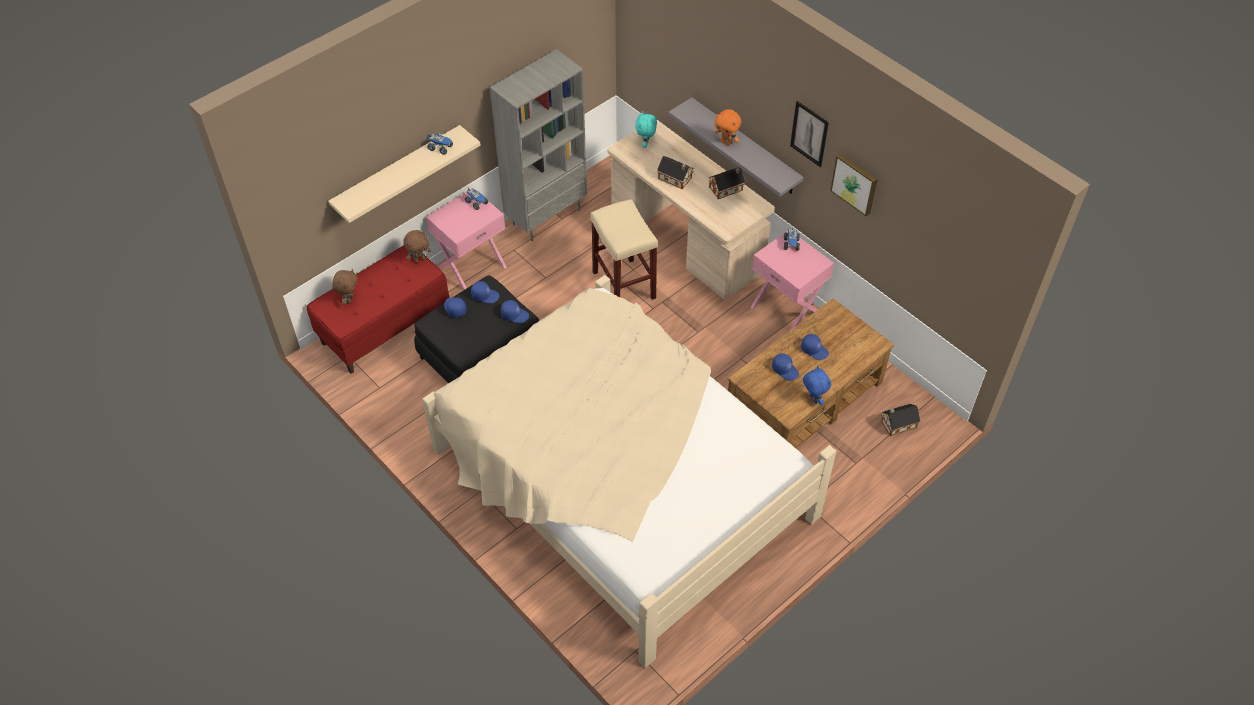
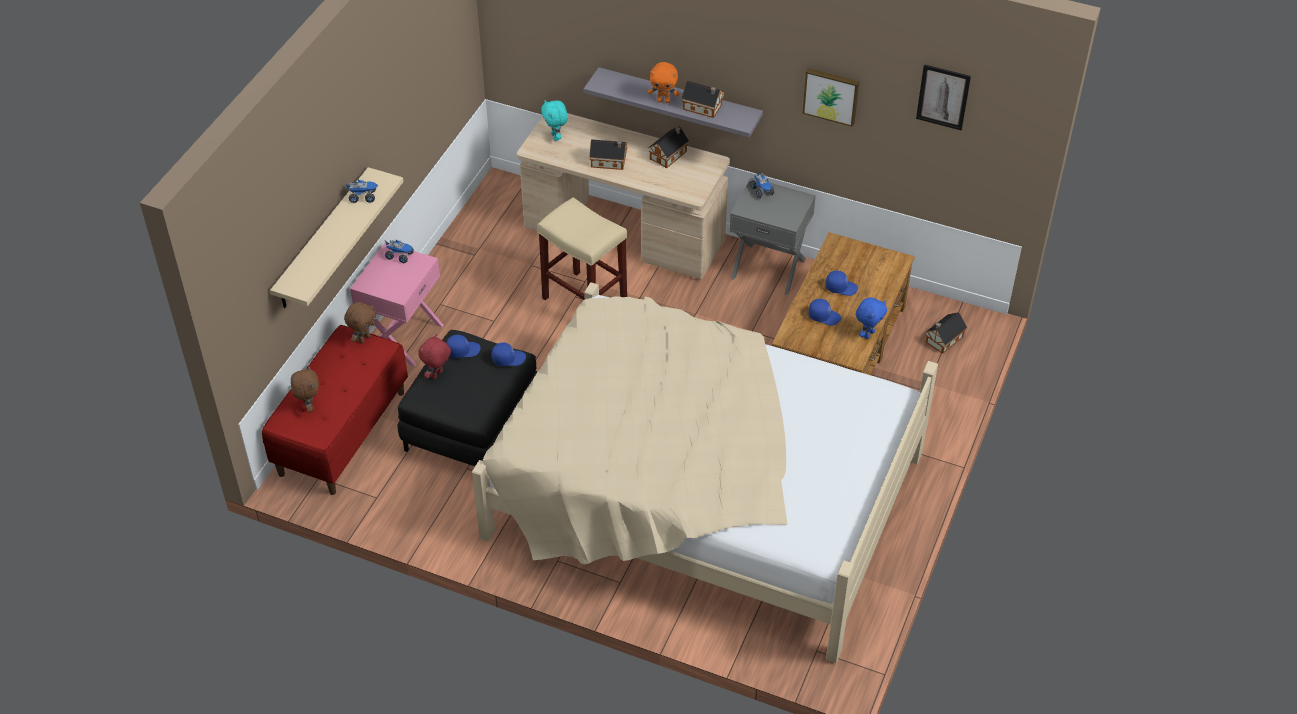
camera: 25 degrees left, 5 degrees down
(454, 308) = (437, 375): blue cap -> red plush toy
(546, 216) = (455, 258): grey bookcase -> none
(755, 159) = (703, 107): none -> toy house
(786, 309) = (769, 268): pink nightstand -> grey nightstand
(809, 134) = (765, 59): picture -> picture (943, 97)
(813, 399) = (868, 334): blue plush toy -> blue plush toy turned 90 degrees clockwise

